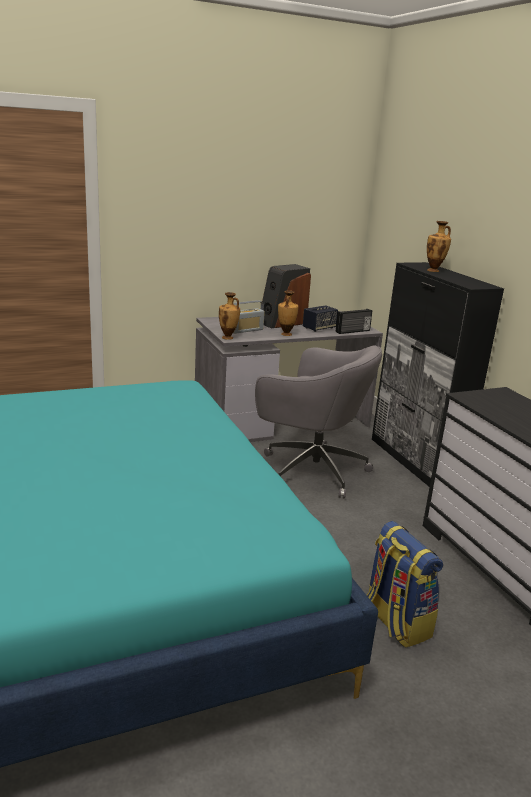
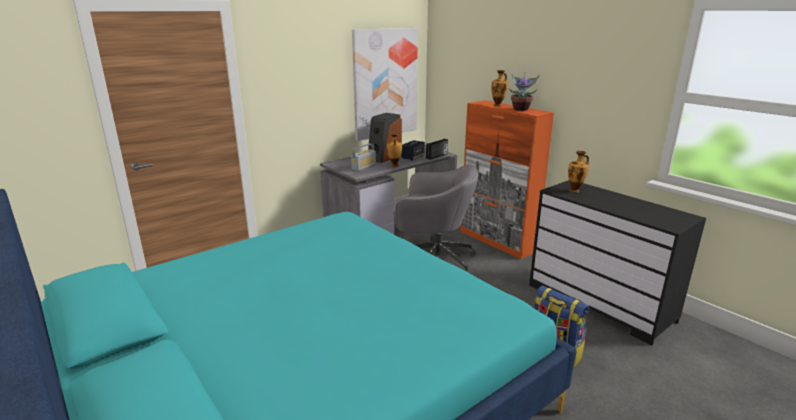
camera: 15 degrees left, 0 degrees up
(228, 338) = (356, 175): vase -> vase (575, 191)
(302, 225) = (385, 83): none -> picture
(415, 461) = (497, 241): black cabinet -> orange cabinet
(461, 278) = (521, 109): none -> potted plant

